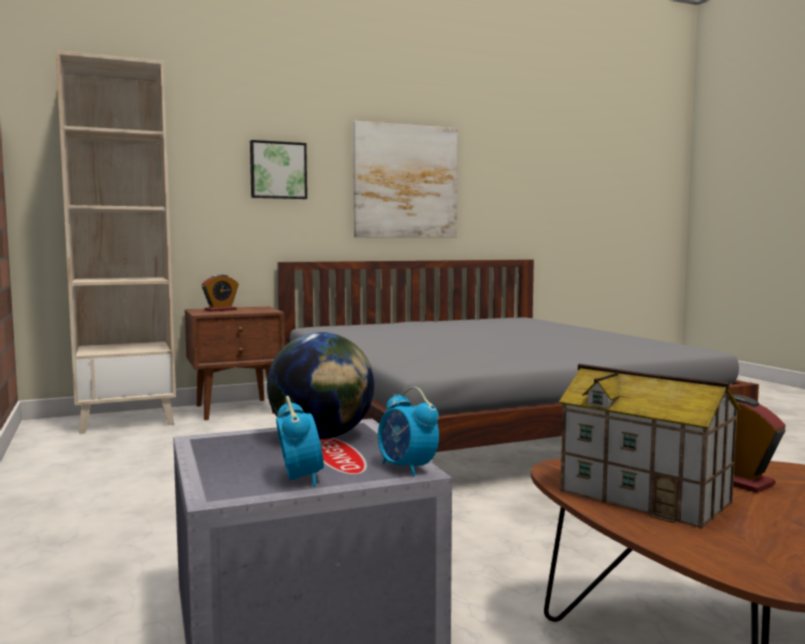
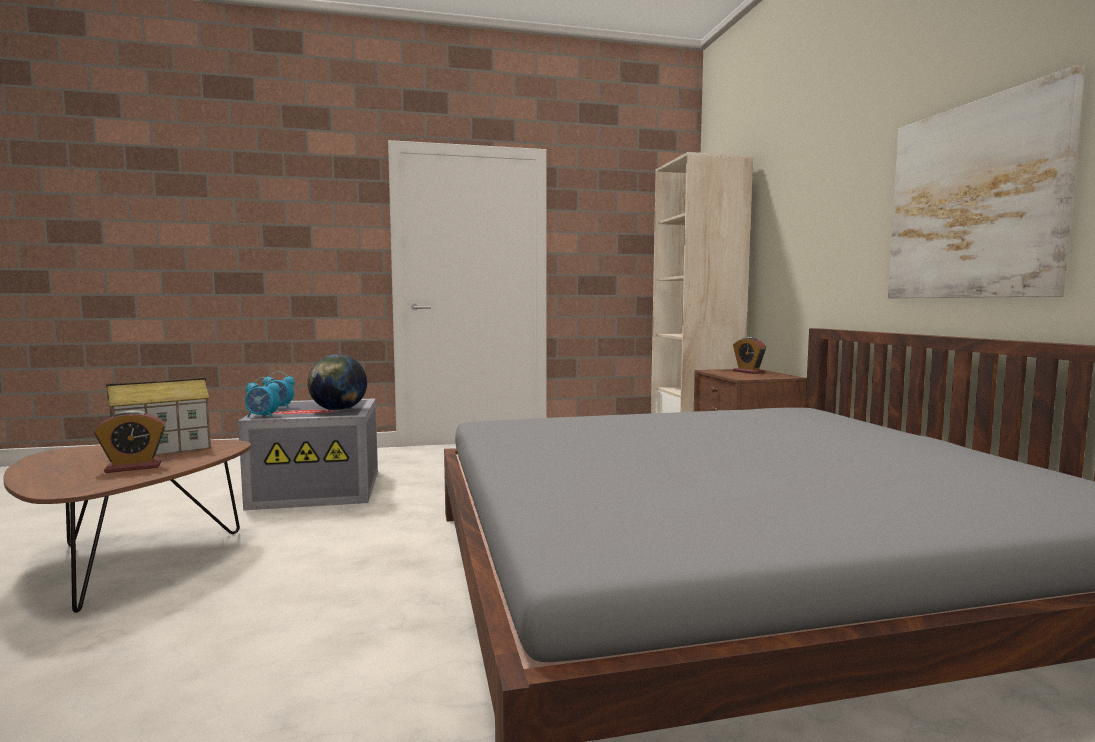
camera: 100 degrees right, 0 degrees up
(278, 170) = (826, 220): picture -> none
(407, 468) = (263, 416): alarm clock -> alarm clock turned 150 degrees counterclockwise

